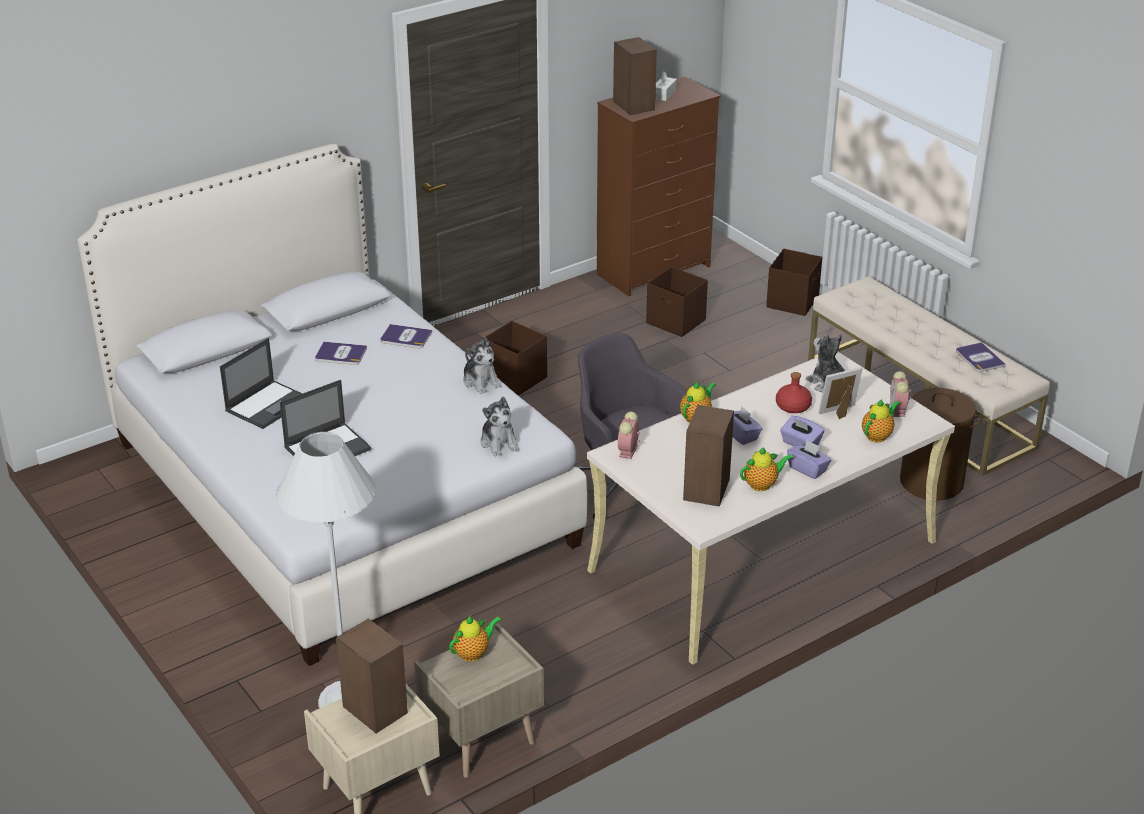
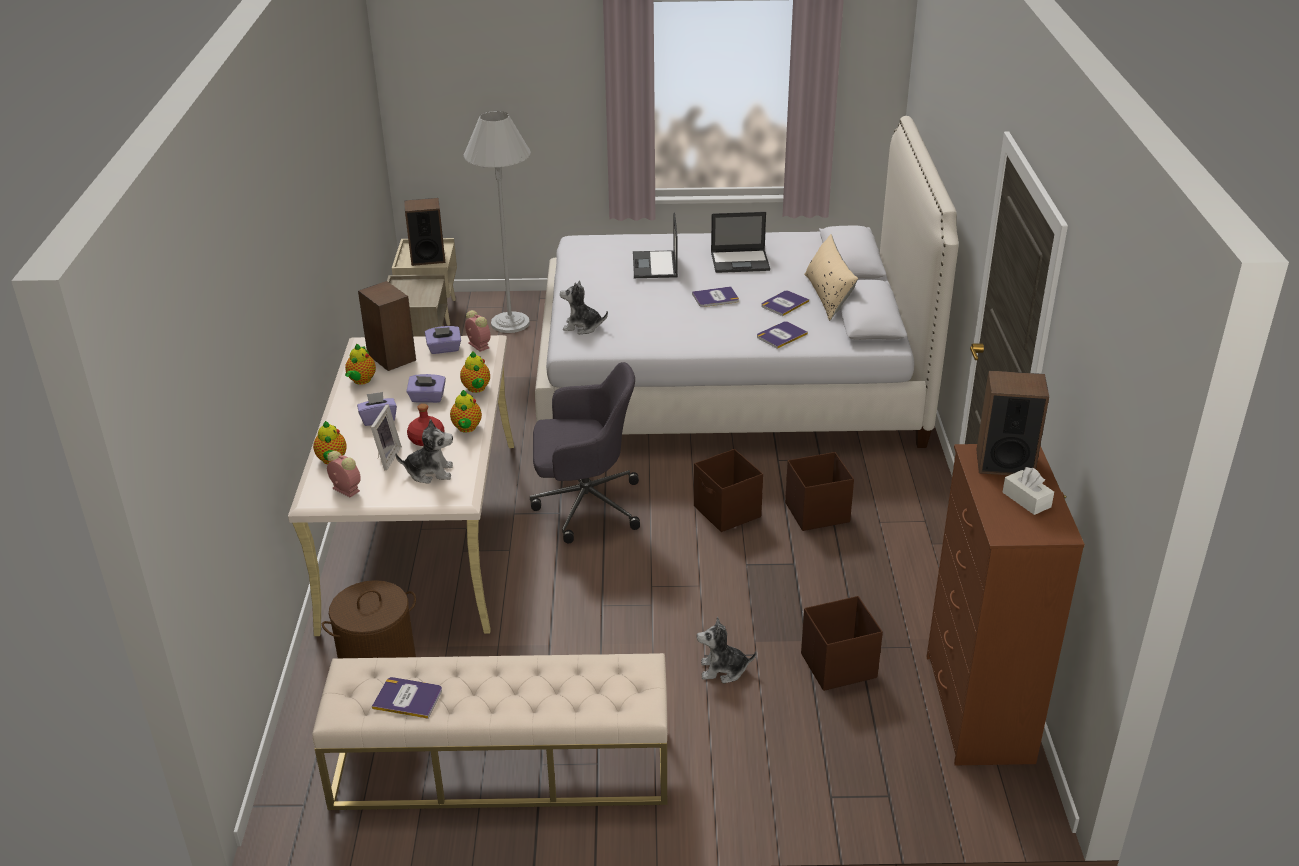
camera: 125 degrees right, 0 degrees up
(268, 404) = (741, 261): laptop -> laptop turned 75 degrees counterclockwise
(302, 337) = (828, 296): none -> beige pillow
(365, 392) = (715, 298): none -> book
(473, 653) = (426, 296): teapot -> teapot (466, 428)
(481, 382) = (674, 346): plush toy -> plush toy (723, 670)
(793, 301) = (805, 794): brown storage box -> brown storage box (727, 512)
(808, 469) = (346, 407): purple tissue box -> purple tissue box (444, 349)

